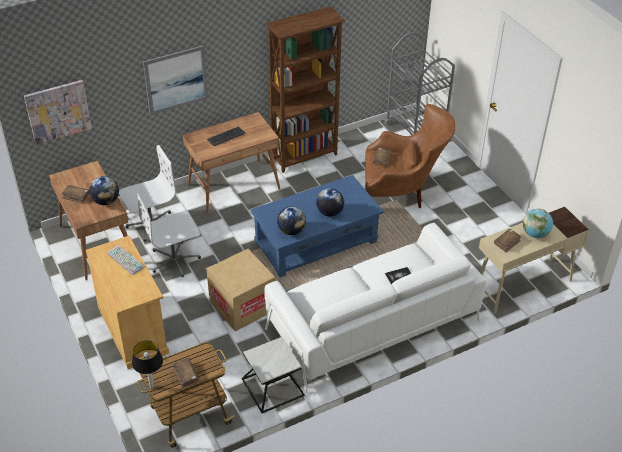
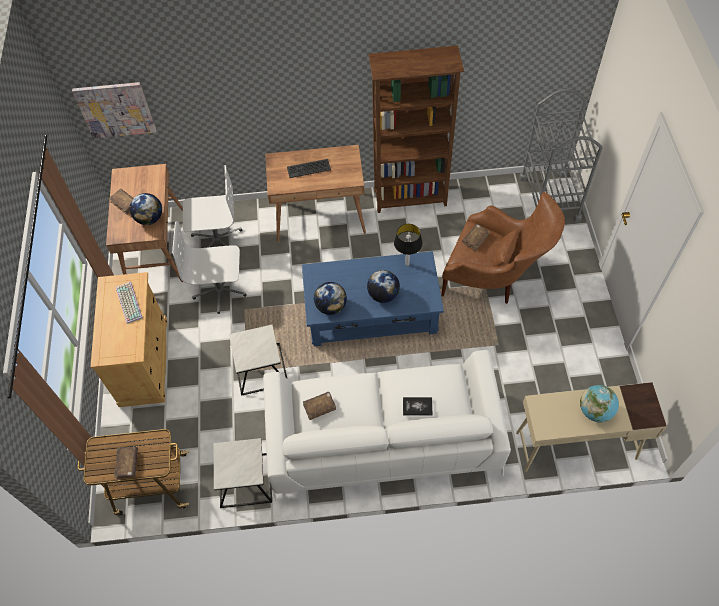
camera: 25 degrees right, 15 degrees up
(151, 386) = (89, 465): table lamp -> table lamp (407, 264)
(176, 80) = (256, 97): picture -> none
(242, 305) = (261, 368): cardboard box -> side table
(507, 242) = (554, 412): brown book -> brown book (319, 407)

